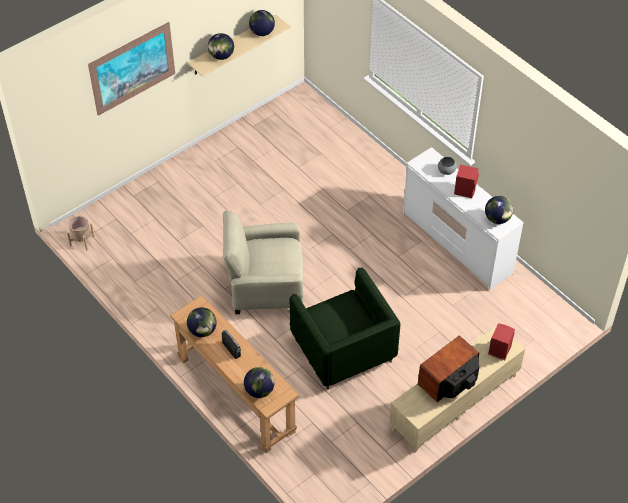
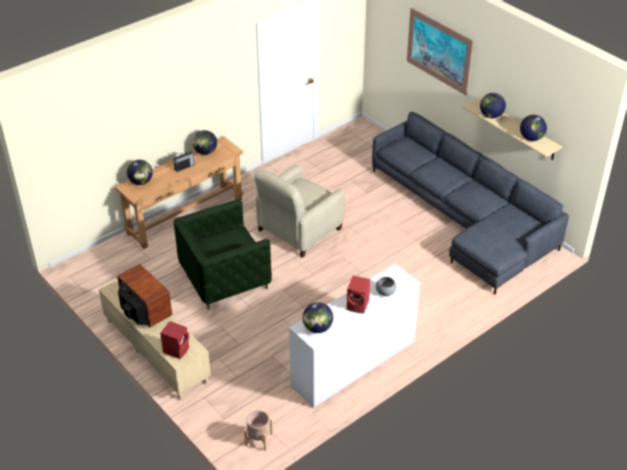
camera: 90 degrees right, 10 degrees down
(82, 241) = (347, 131): beige planter -> beige planter (259, 439)
(251, 150) = (464, 218): none -> grey sofa
(265, 286) = (298, 230): beige armchair -> beige armchair turned 135 degrees counterclockwise

